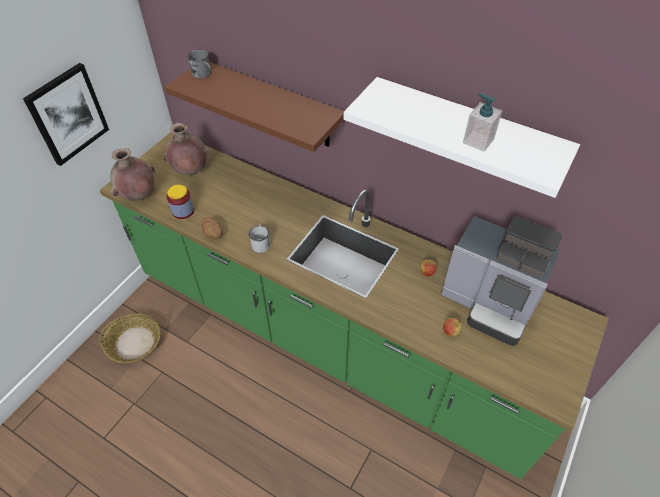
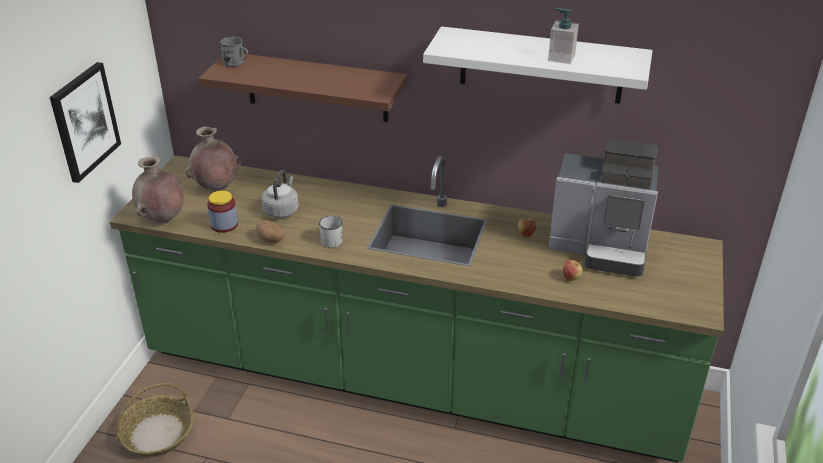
camera: 15 degrees left, 15 degrees down
(233, 204) = (282, 210): none -> grey kettle

